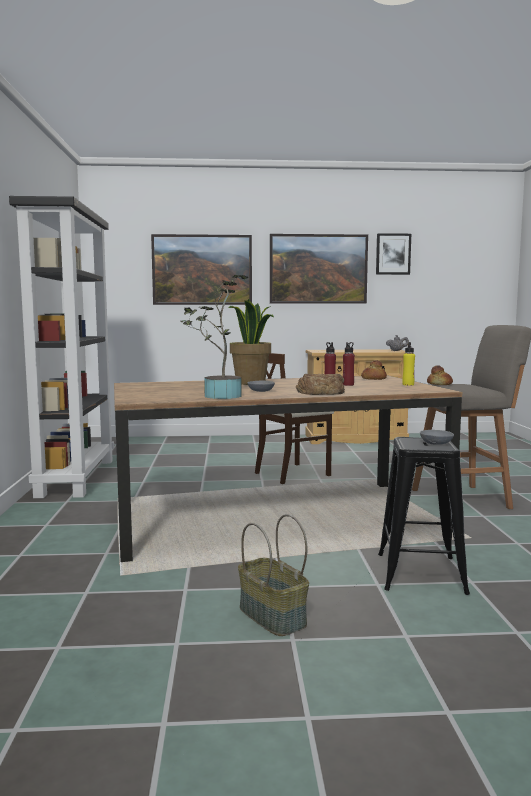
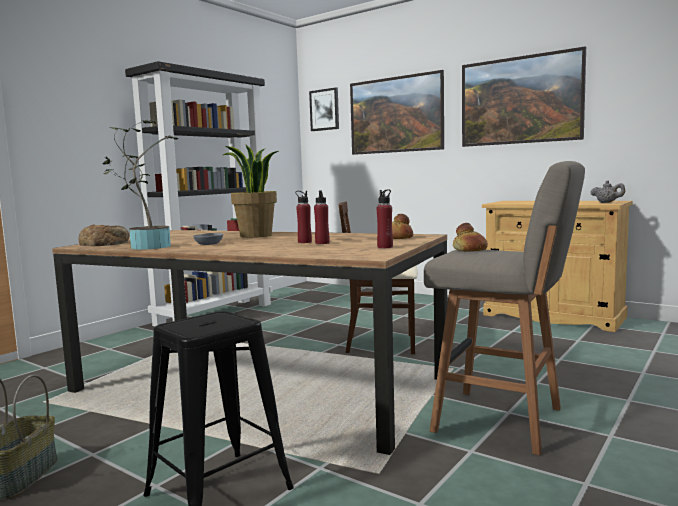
camera: 40 degrees right, 0 degrees up
(321, 392) = (244, 249): bread -> bread (104, 243)
(393, 254) = (624, 68): picture -> picture (324, 110)
(408, 384) = (385, 247): yellow bottle -> red bottle
(437, 443) = (214, 325): grey bowl -> none

